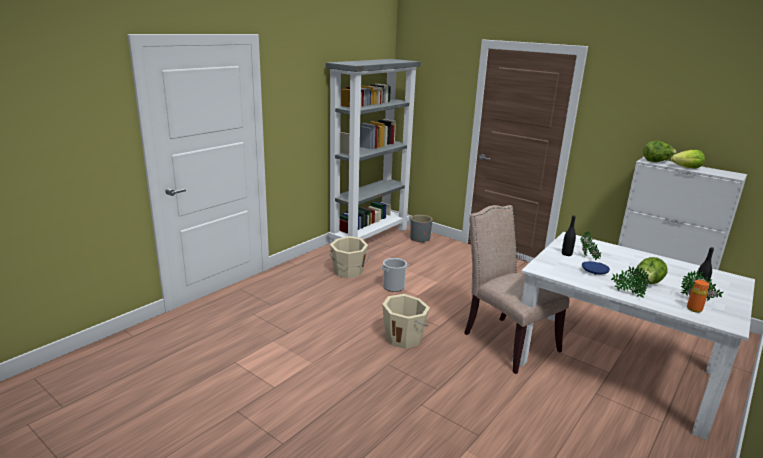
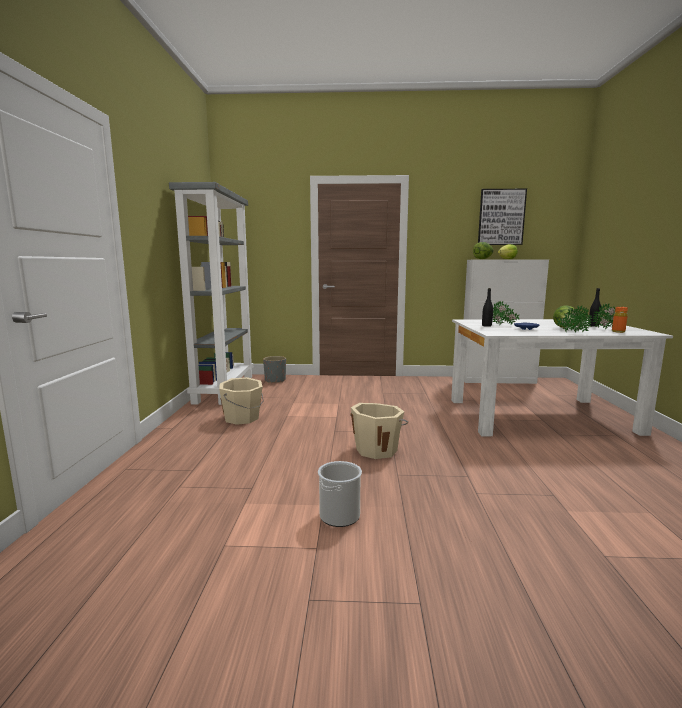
camera: 35 degrees left, 10 degrees down
(393, 287) = (305, 417): bucket -> bucket (339, 516)
(506, 341) = (453, 424): beige chair -> none
(701, 110) = (501, 217): none -> picture

